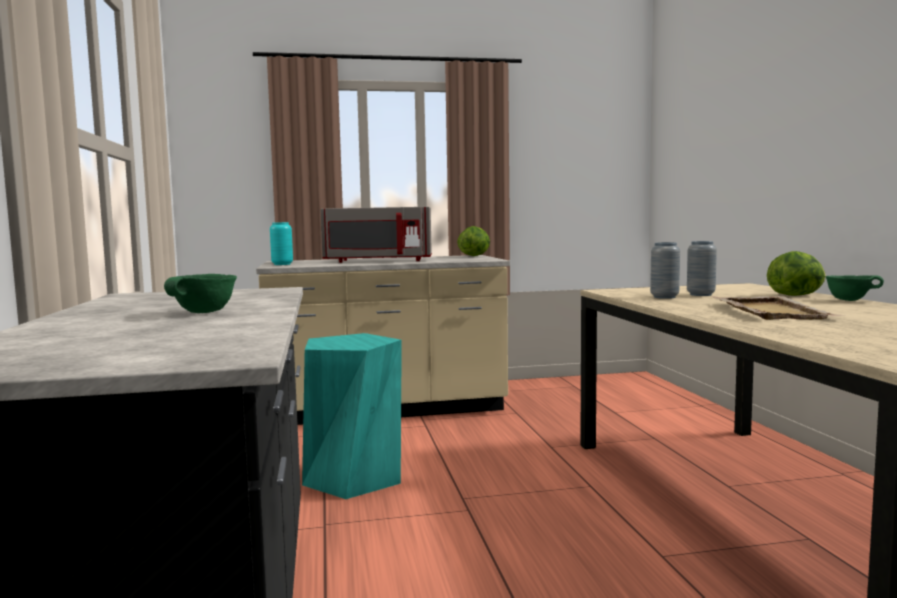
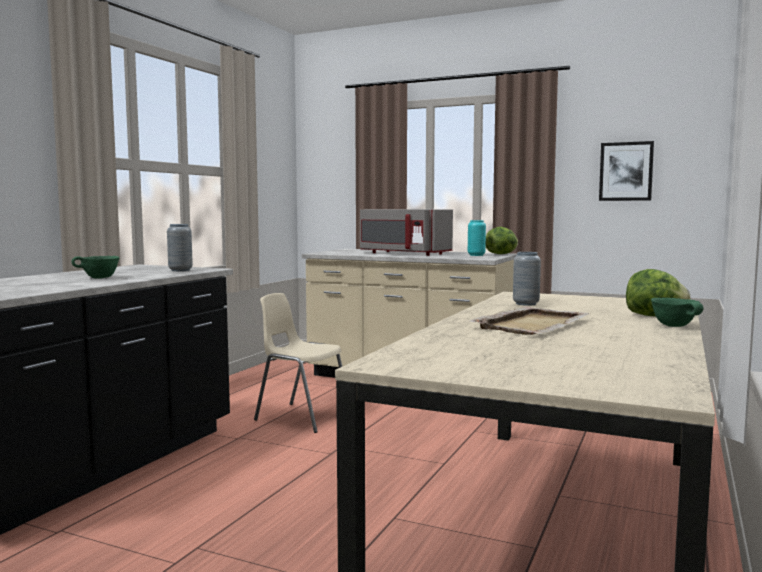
camera: 35 degrees right, 0 degrees up
(282, 264) = (331, 252): turquoise vase -> turquoise vase (476, 255)
(353, 478) = (302, 417): turquoise stool -> beige chair
(569, 169) = (626, 171): none -> picture
(700, 295) = (569, 305): grey vase -> grey vase (180, 270)

